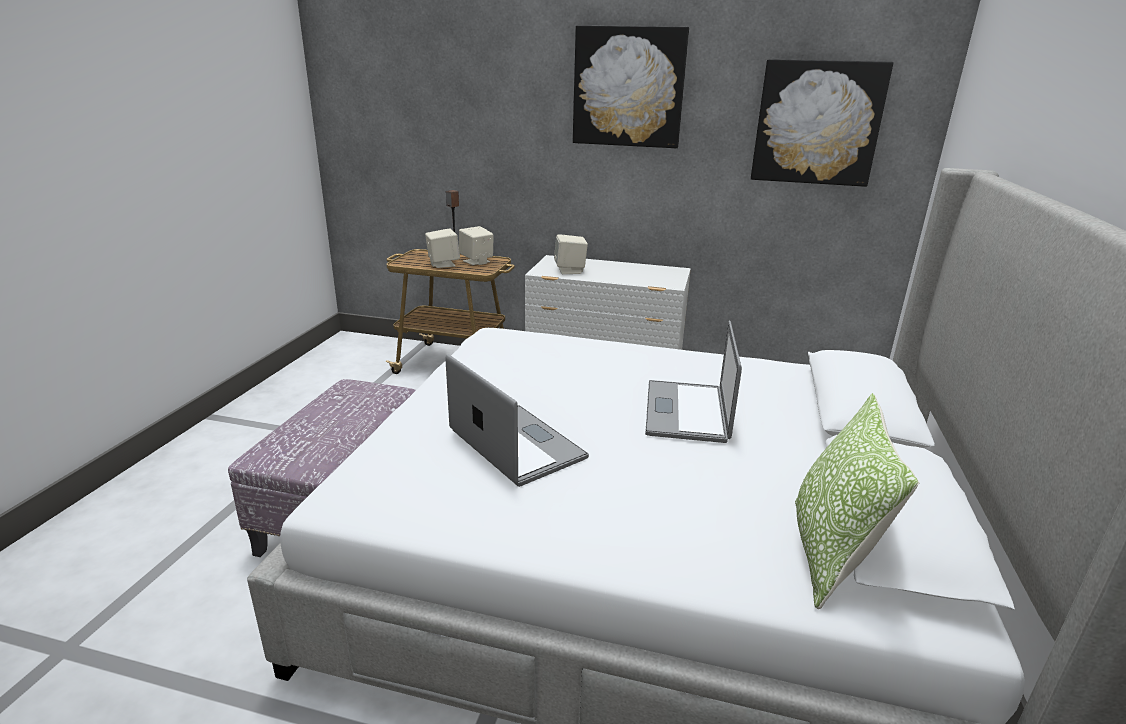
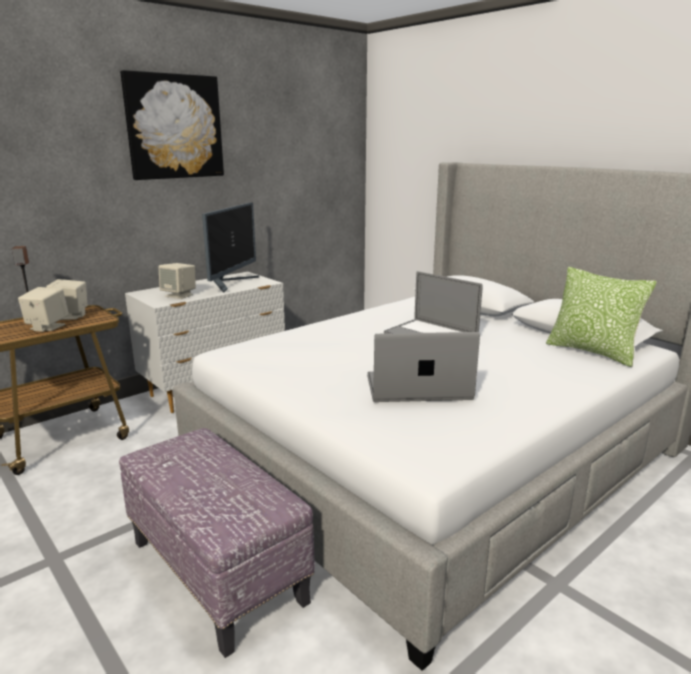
camera: 55 degrees left, 5 degrees down
(640, 274) = (231, 283): none -> monitor
(817, 123) = (305, 148): picture -> none

